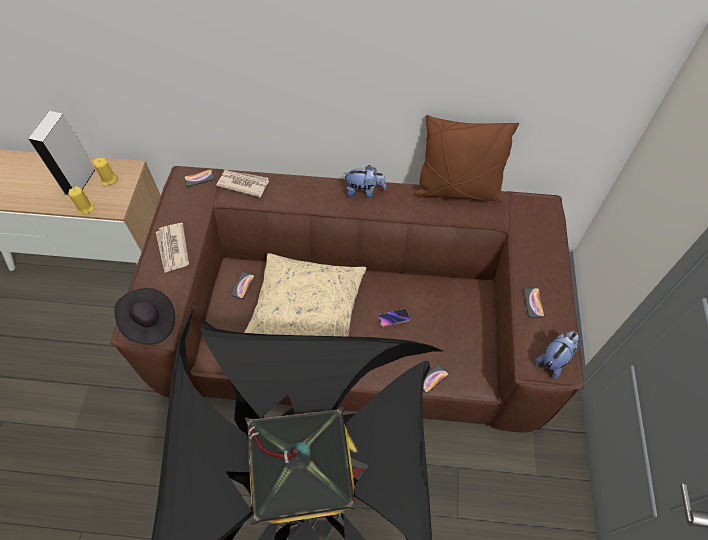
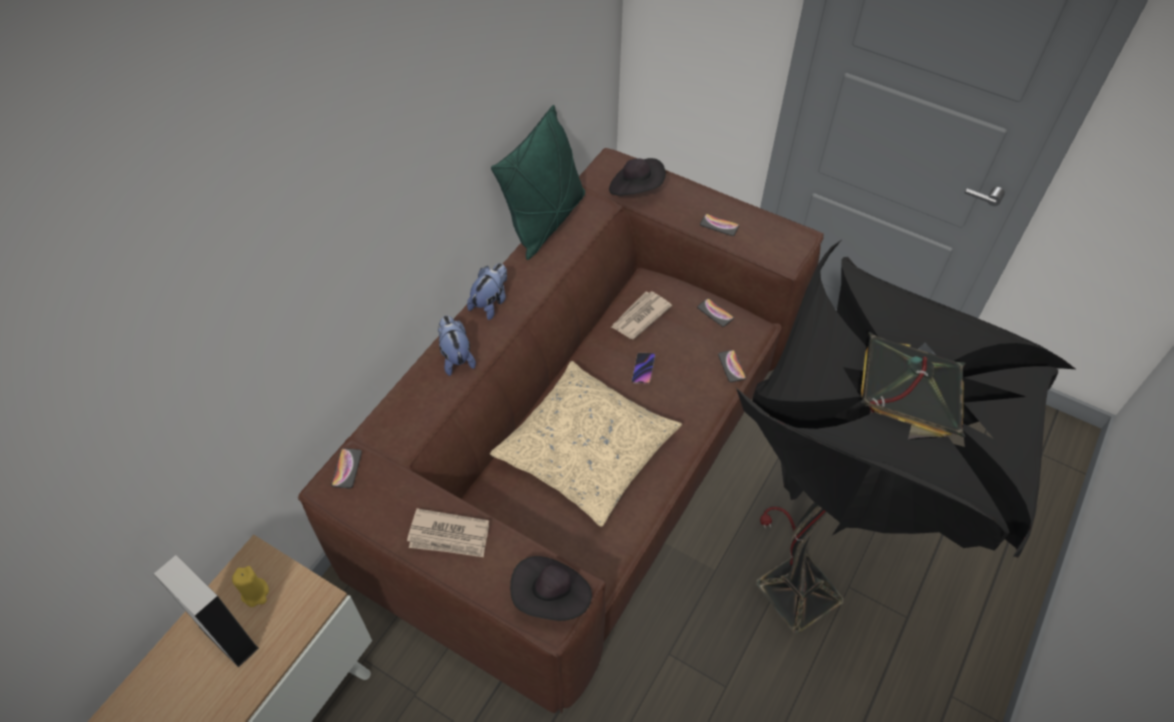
camera: 65 degrees left, 5 degrees down
(85, 208) = (289, 640): yellow candle -> none
(242, 285) = (510, 506): phone -> phone (715, 313)
(243, 183) = (392, 421): newspaper -> newspaper (640, 317)
(457, 190) = (545, 221): brown pillow -> green pillow
(531, 232) = (636, 189): none -> black hat
(554, 359) = (786, 240): plush toy -> plush toy (456, 357)

